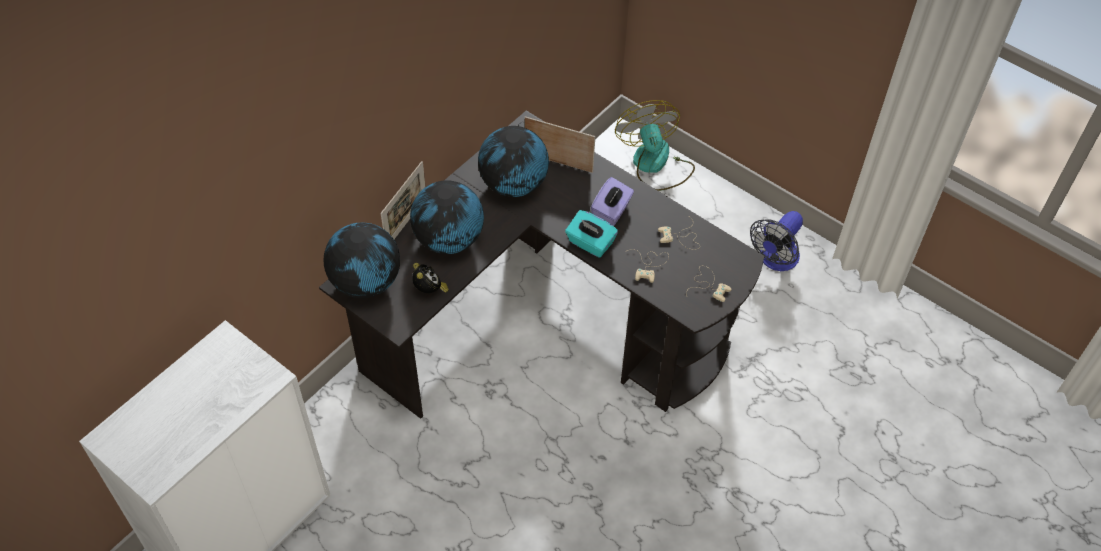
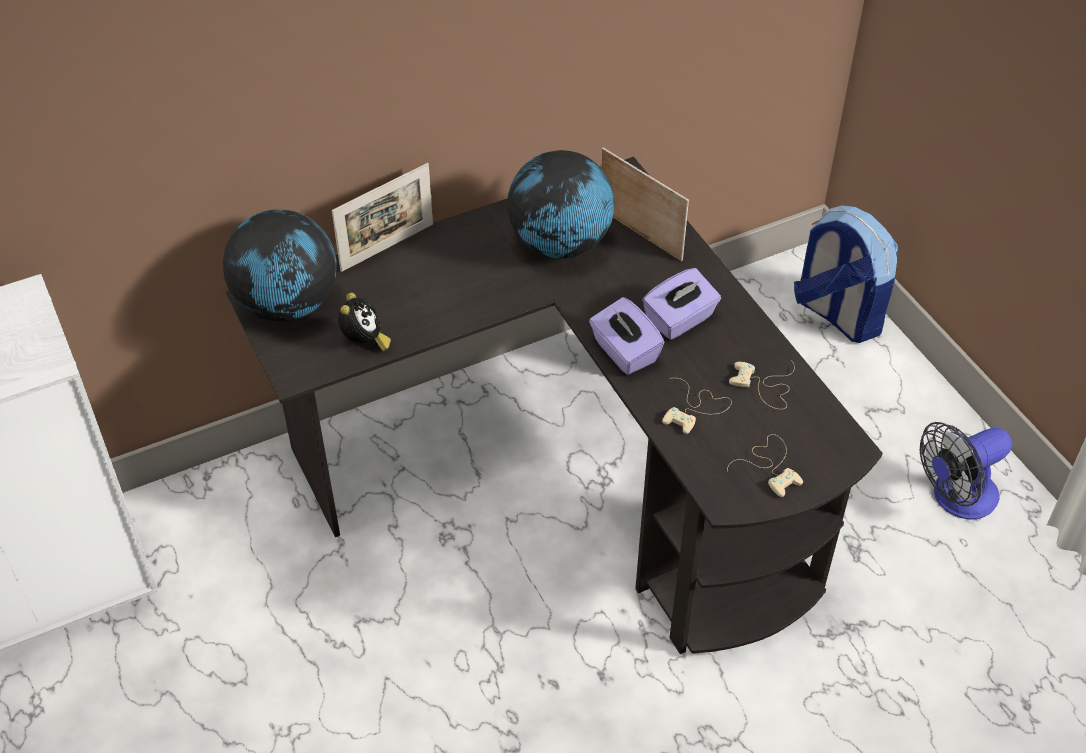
camera: 25 degrees right, 5 degrees down
(449, 240) = (429, 287): globe -> none
(590, 243) = (624, 352): turquoise tissue box -> purple tissue box
(655, 165) = (836, 314): fan -> backpack

